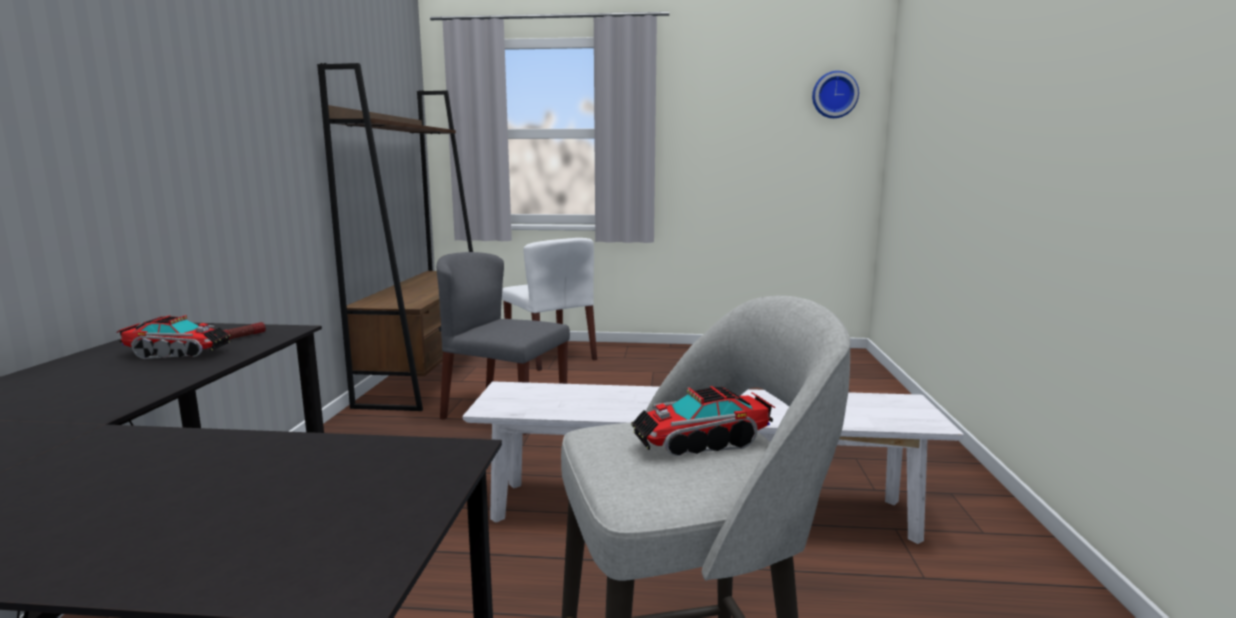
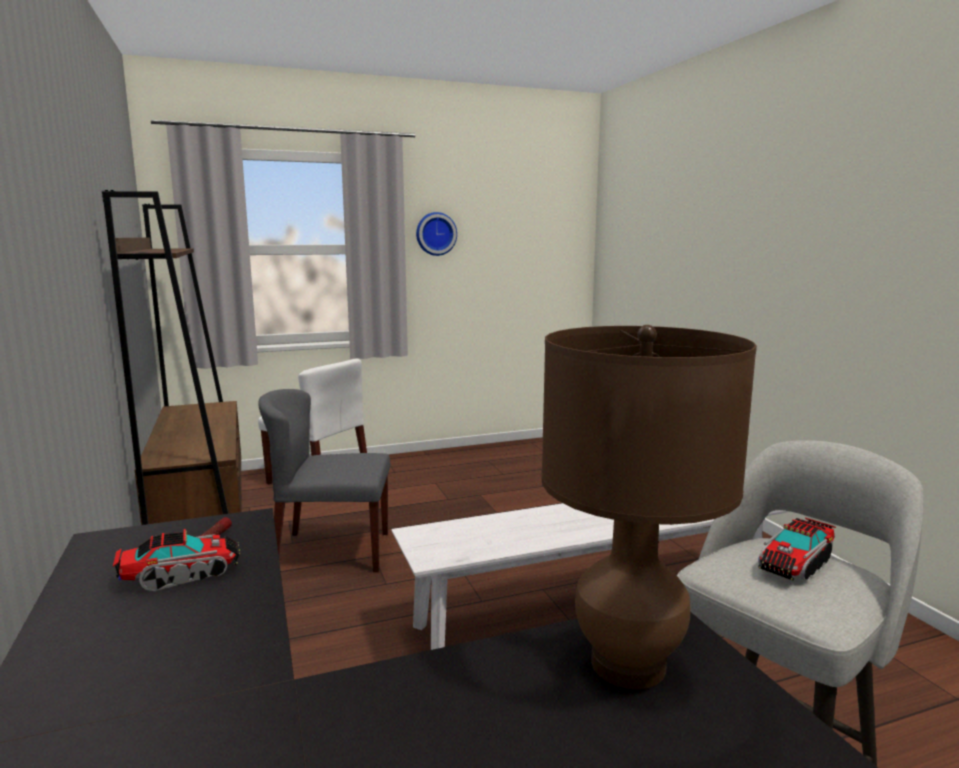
camera: 25 degrees left, 0 degrees up
(342, 476) = (628, 665): none -> brown table lamp
(834, 95) = (555, 215): wall clock -> wall clock (435, 234)

